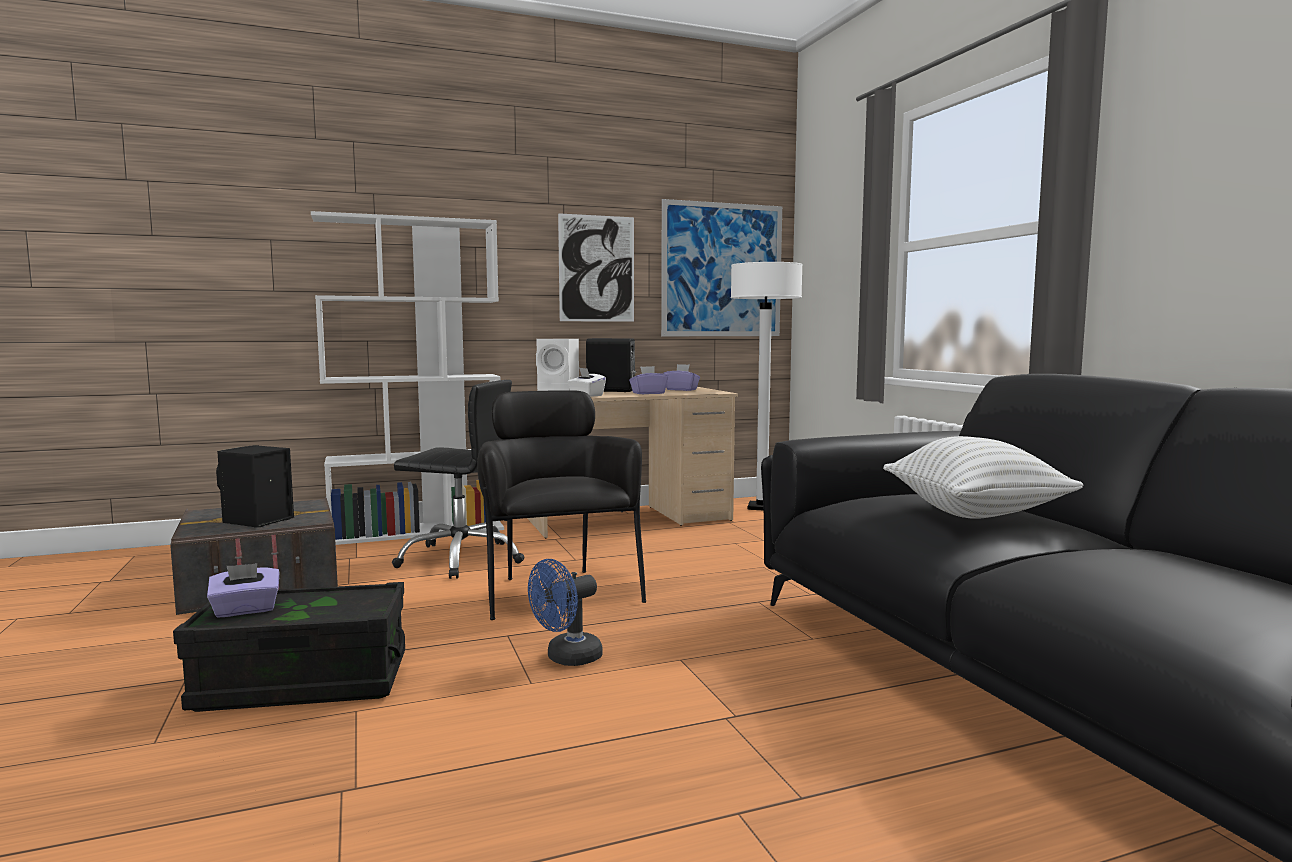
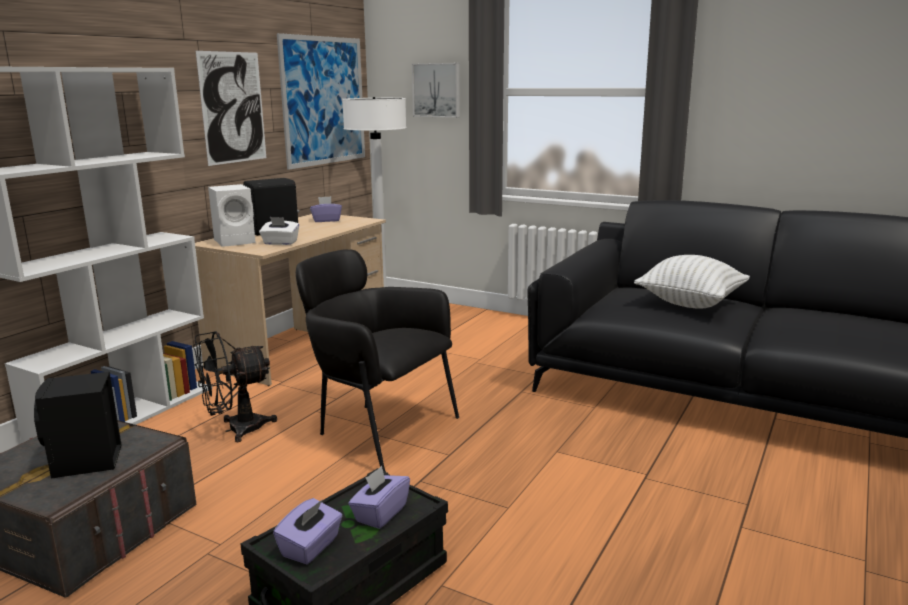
camera: 40 degrees left, 10 degrees up
(461, 559) = (236, 430): black office chair -> black fan
(567, 658) = (494, 480): blue fan -> none
(648, 393) = (319, 230): purple tissue box -> purple tissue box (380, 513)
(845, 254) = (437, 90): none -> picture

